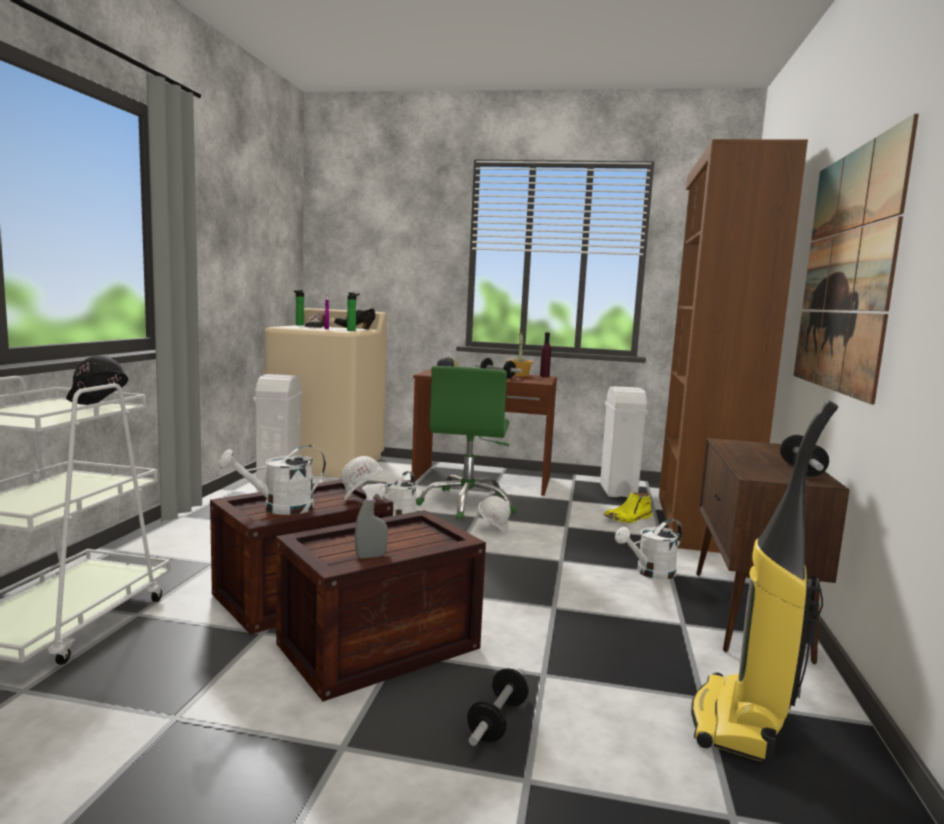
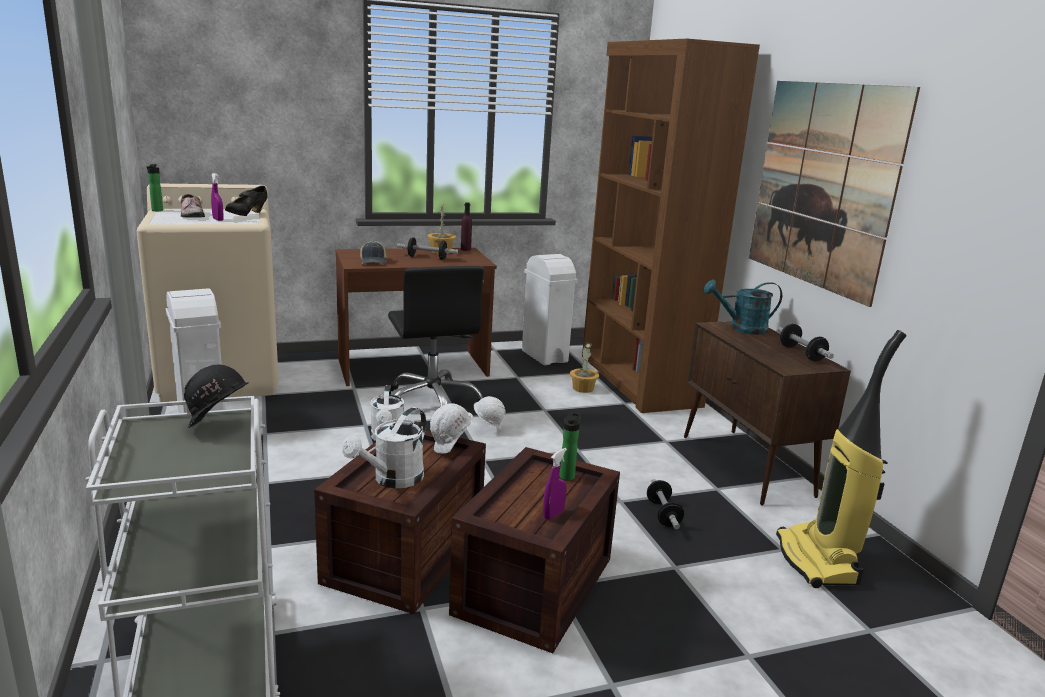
camera: 30 degrees left, 10 degrees up
(352, 330) = (255, 220): bottle -> bottle (567, 476)
(370, 556) = (553, 514): grey spray bottle -> purple spray bottle
(467, 504) = (432, 403): green office chair -> black office chair
(497, 721) = (686, 618): dumbbell -> dumbbell (663, 514)
(628, 518) = (583, 388): yellow boot -> potted plant
(650, 573) = (652, 445): white watering can -> none
(757, 447) = (741, 329): none -> turquoise watering can

